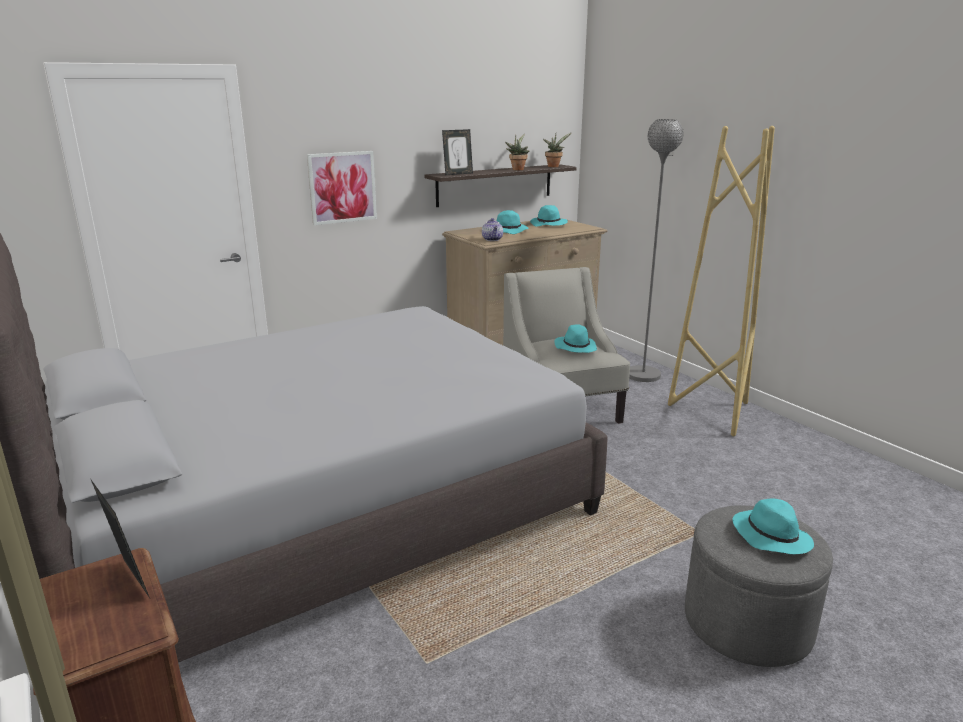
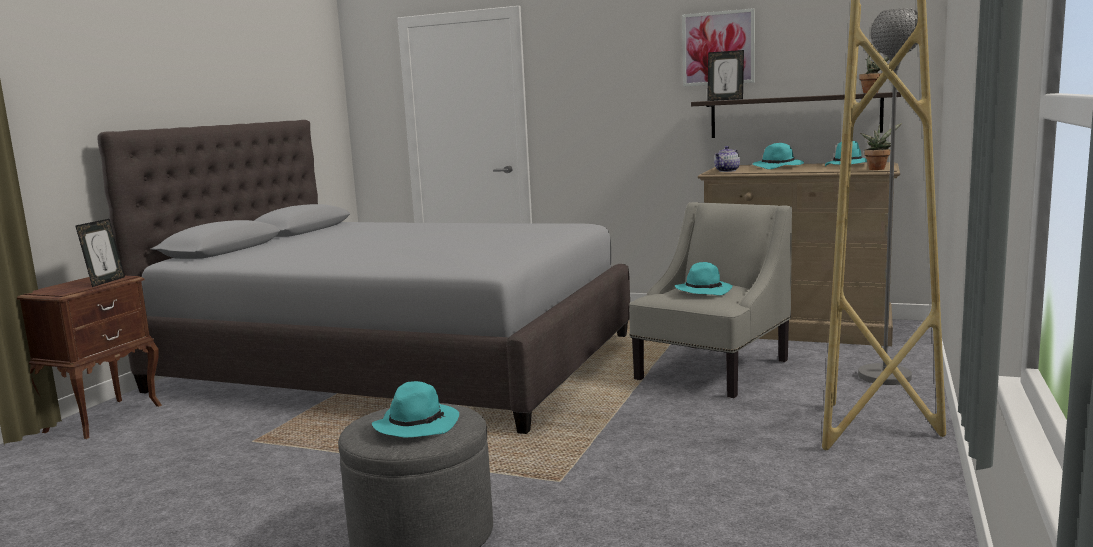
camera: 55 degrees right, 10 degrees down
(342, 187) = (607, 112): picture -> picture (718, 48)
(517, 169) = (811, 95): potted plant -> potted plant (877, 169)

